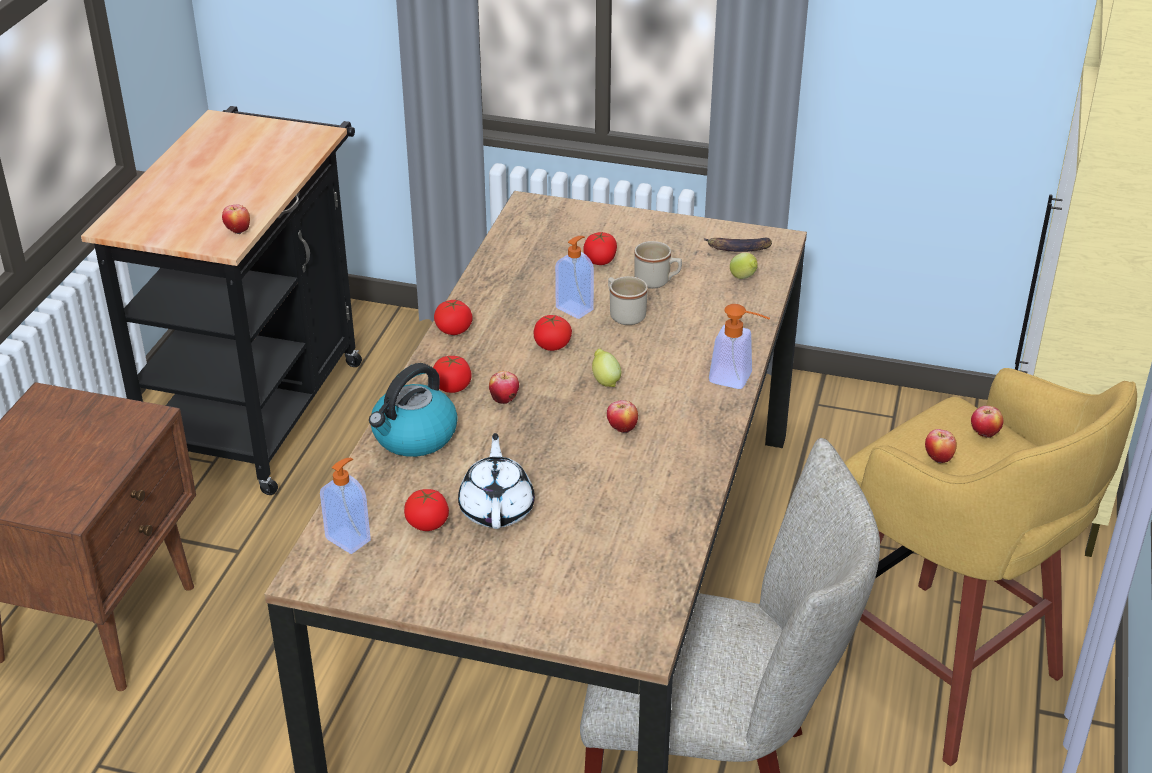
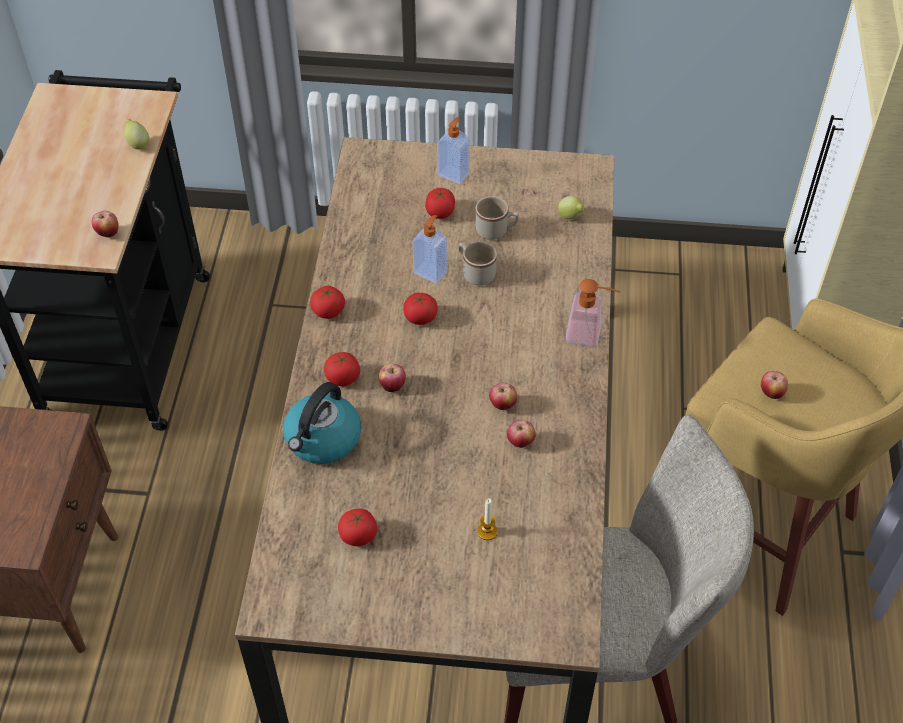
camera: 10 degrees left, 15 degrees up
(349, 539) = (294, 563): soap dispenser -> soap dispenser (454, 174)
(497, 508) = (415, 510): white teapot -> none
(573, 537) = (487, 531): none -> candle
(605, 381) = (476, 352): lemon -> lemon (138, 144)
(737, 249) = (558, 183): banana -> none
(984, 434) = (804, 361): apple -> apple (520, 443)

